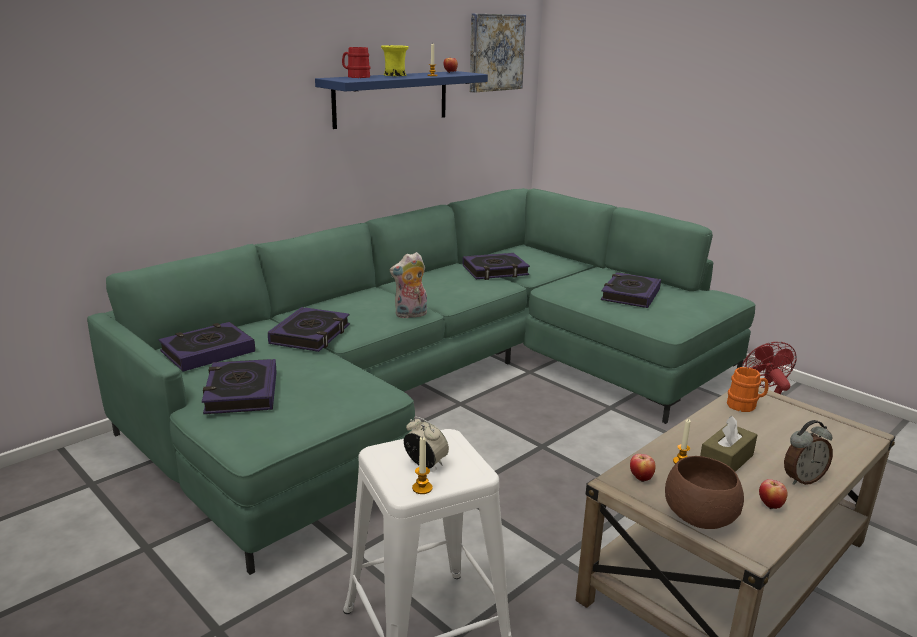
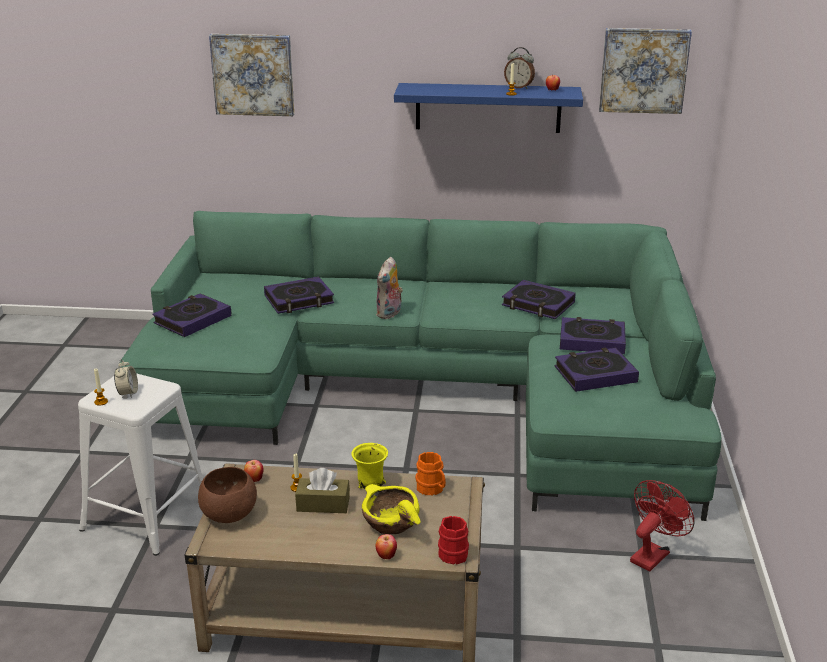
camera: 50 degrees right, 5 degrees up
(154, 79) = (253, 74): none -> picture
(207, 352) = (227, 286): book -> book (592, 340)
(356, 77) = (435, 86): red mug -> red mug (451, 552)
(394, 75) = (477, 88): yellow mug -> yellow mug (370, 483)
(410, 315) = (390, 314): plush toy -> plush toy turned 90 degrees counterclockwise
(770, 505) = (278, 537): apple -> apple (386, 556)
(787, 441) = (390, 523): none -> yellow bowl
(801, 479) = (335, 542): alarm clock -> alarm clock (519, 87)

